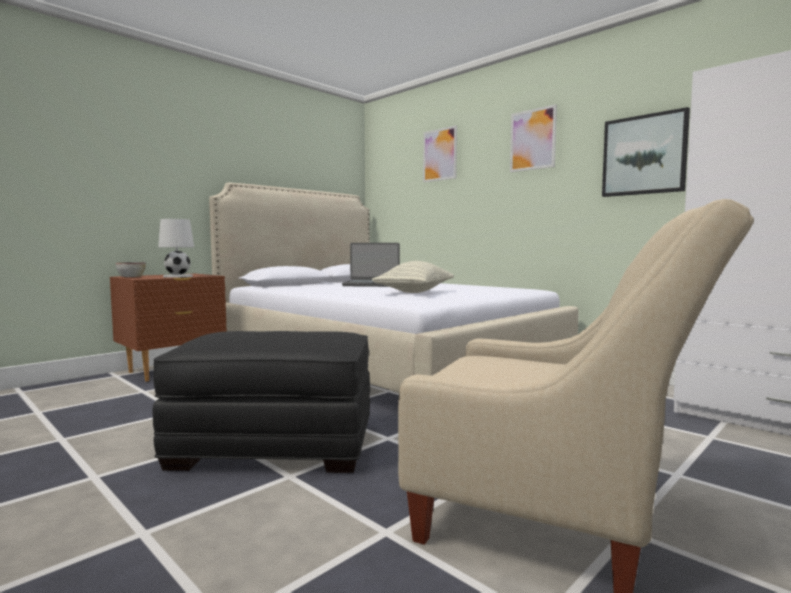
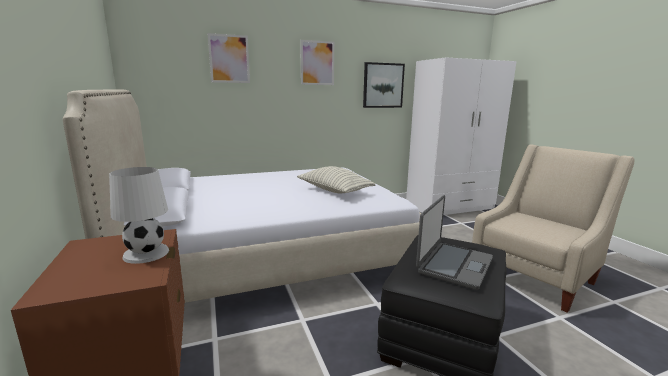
camera: 65 degrees left, 10 degrees up
(131, 276) = (71, 287): bowl -> none
(371, 285) = (244, 190): laptop -> laptop (454, 265)

